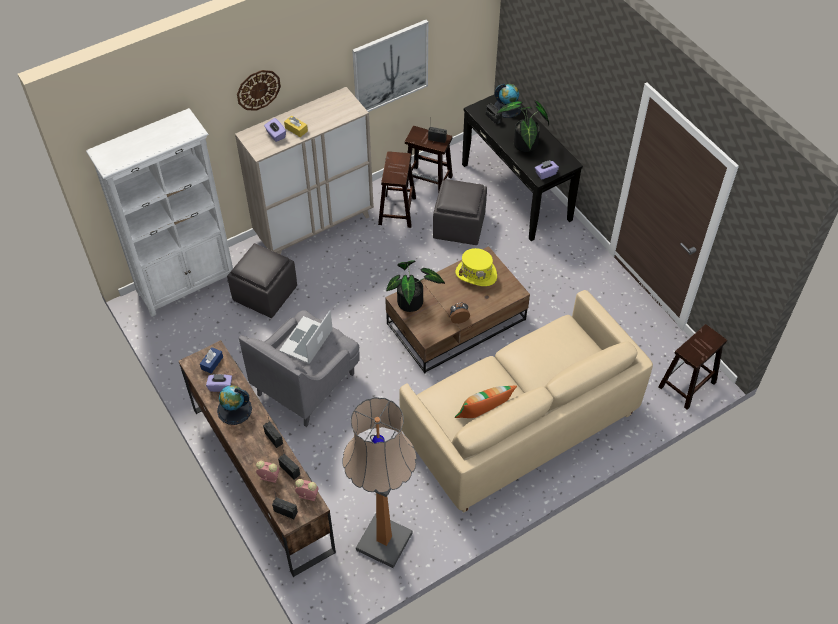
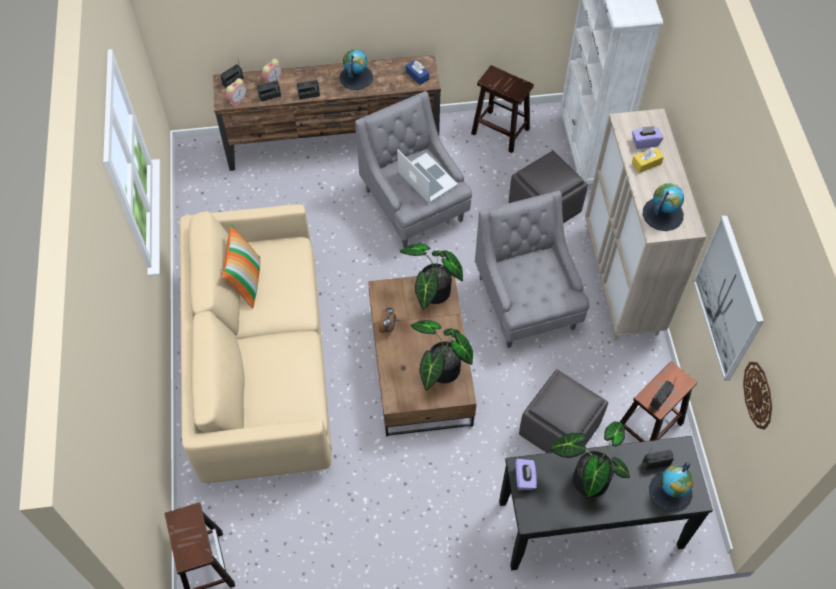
camera: 115 degrees right, 5 degrees up
(220, 386) = (387, 74): purple tissue box -> none
(258, 89) = (687, 104): wall clock -> wall clock (758, 395)
(338, 110) = (662, 214): none -> globe
(365, 276) = (527, 304): none -> grey armchair
(384, 542) = (216, 207): floor lamp -> none
(397, 211) = (611, 372): brown stool -> brown stool (499, 131)
(476, 274) = (440, 371): yellow hat -> potted plant

